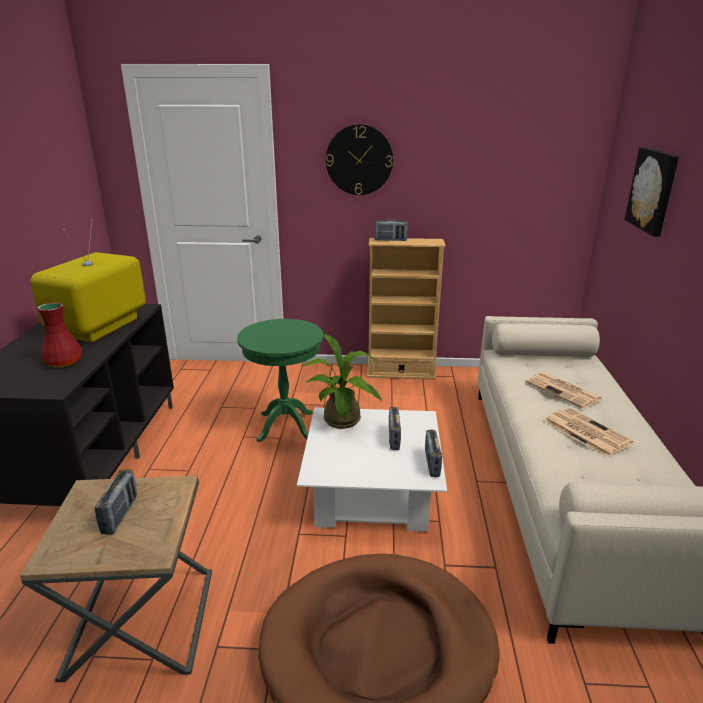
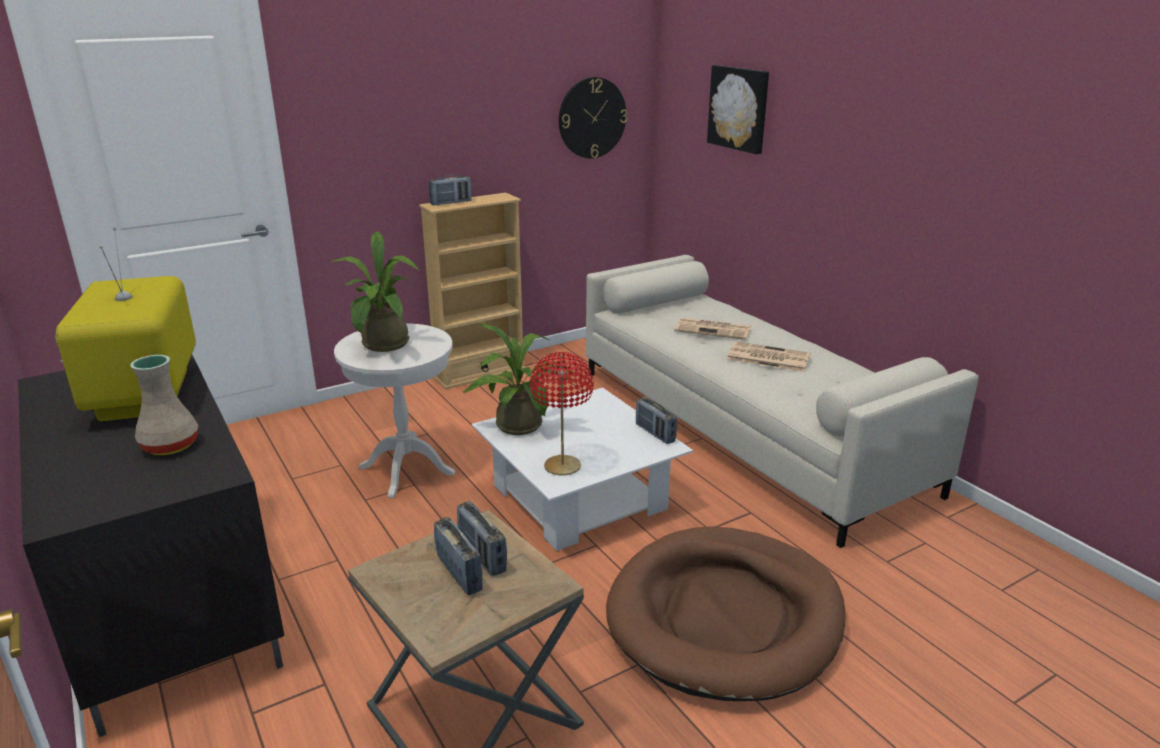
camera: 35 degrees left, 0 degrees up
(63, 362) = (169, 446): red vase -> beige vase
(272, 334) = (383, 346): none -> potted plant
(286, 426) = (406, 470): green side table -> white side table
(334, 463) = (563, 467): none -> red table lamp
(359, 160) = (392, 103): wall clock -> wall clock (592, 118)
(393, 438) = (593, 424): radio -> radio (482, 556)

